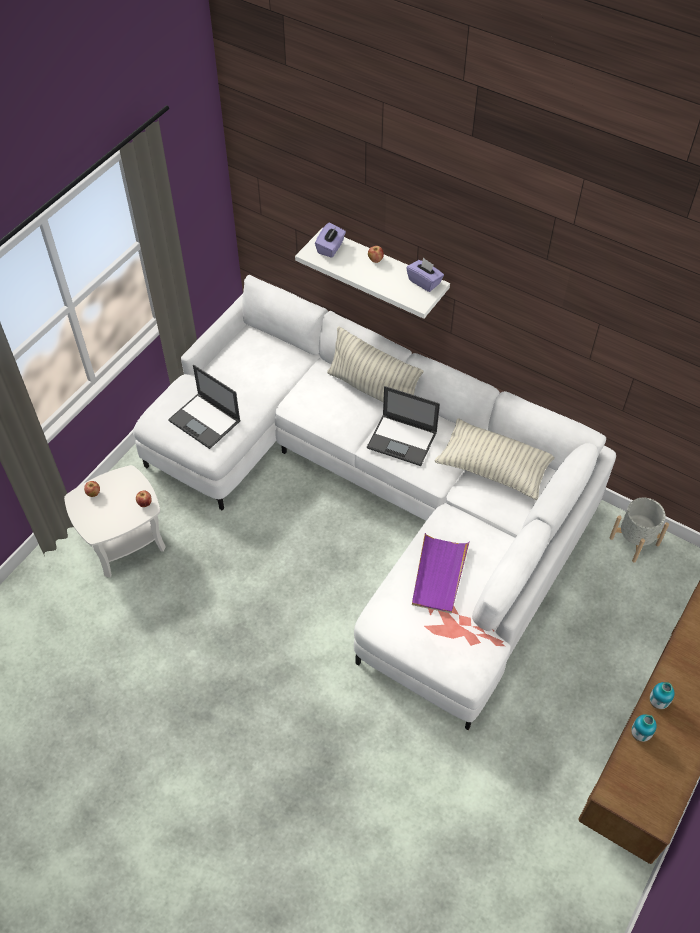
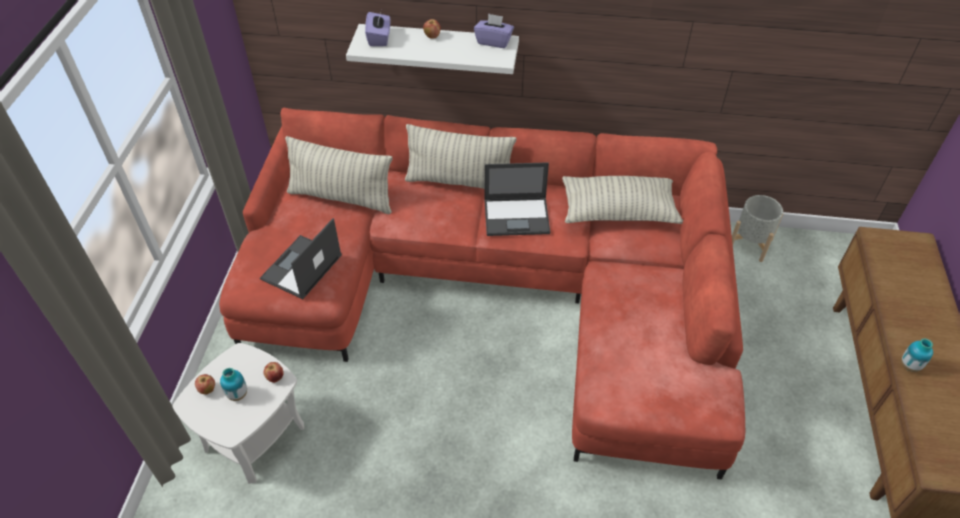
camera: 25 degrees left, 5 degrees down
(205, 421) = (301, 268): laptop -> laptop turned 105 degrees clockwise
(268, 370) = (341, 197): none -> pillow
(379, 495) = (500, 287): white sofa -> red sofa
(439, 575) = (633, 329): purple tray -> none
(639, 734) = (917, 403): vase -> vase (237, 394)

